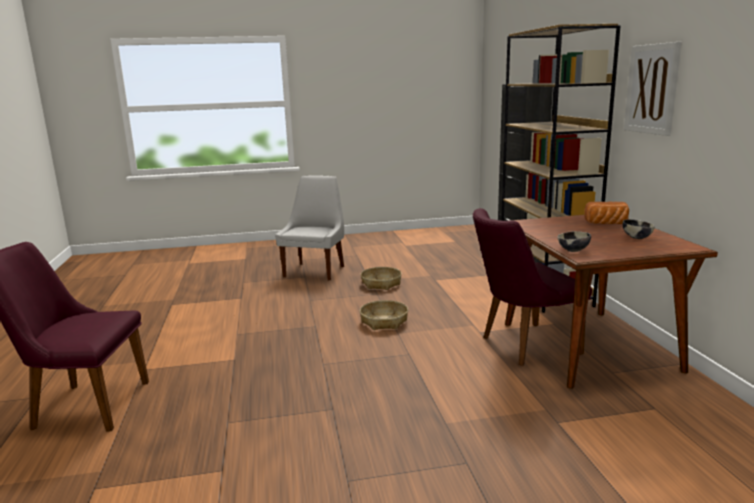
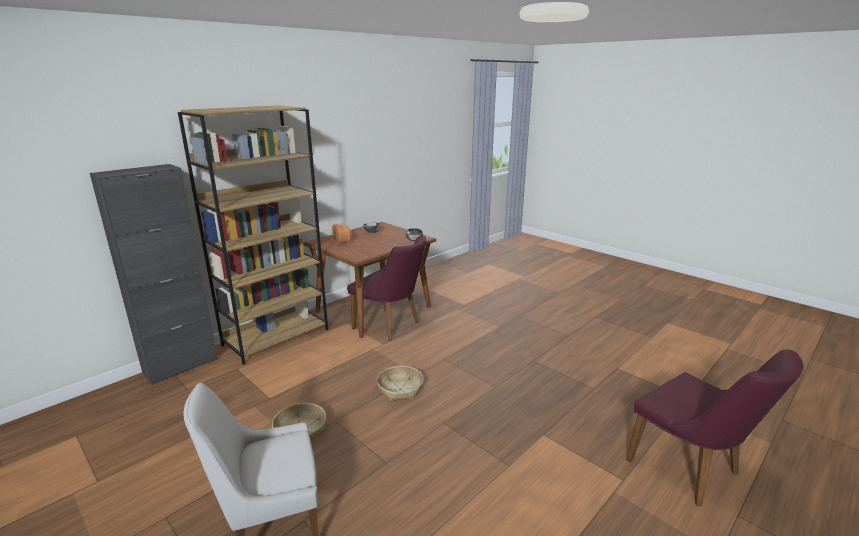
camera: 125 degrees left, 5 degrees up
(651, 89) = (314, 150): picture -> none

